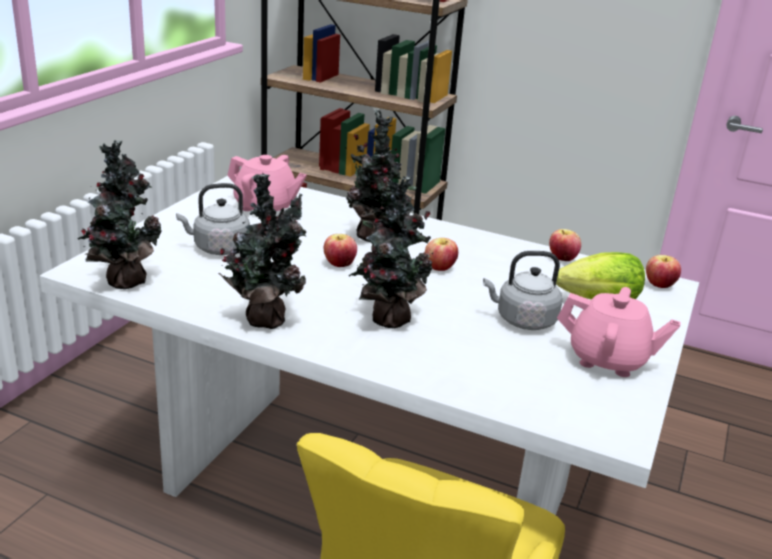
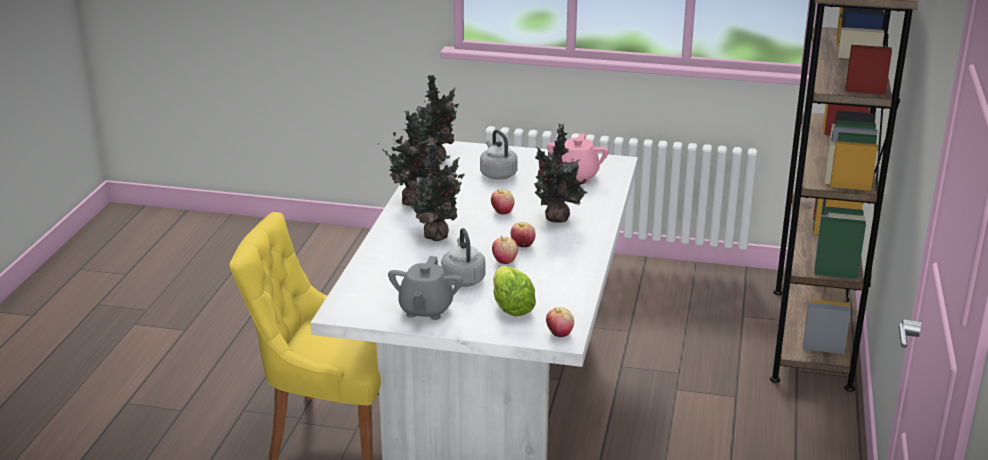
camera: 80 degrees right, 0 degrees up
(562, 258) = (579, 291): apple -> apple (504, 261)
(608, 360) = (425, 310): pink teapot -> grey teapot

